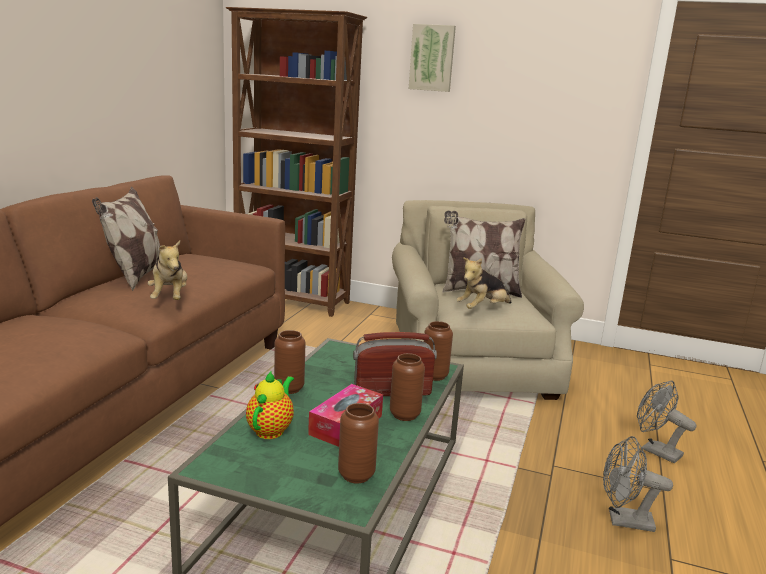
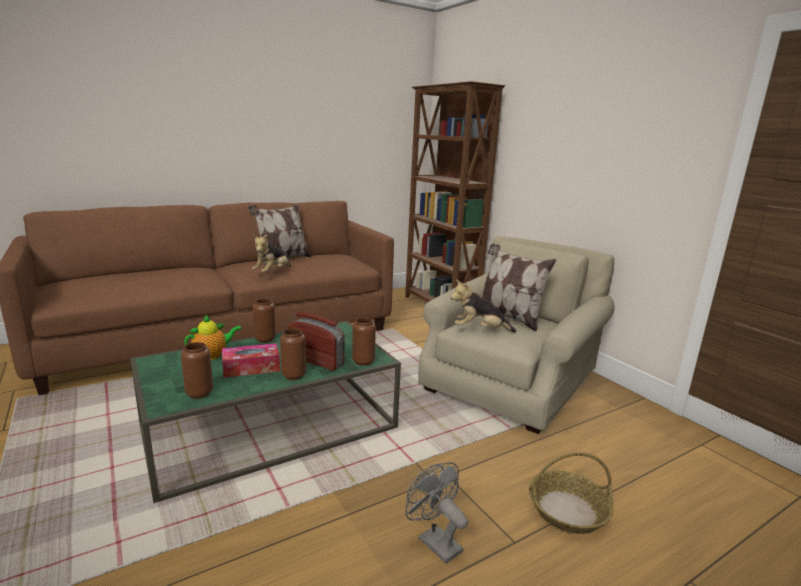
camera: 40 degrees right, 0 degrees up
(432, 58) = (548, 116): picture -> none
(655, 450) = (567, 510): grey fan -> basket

